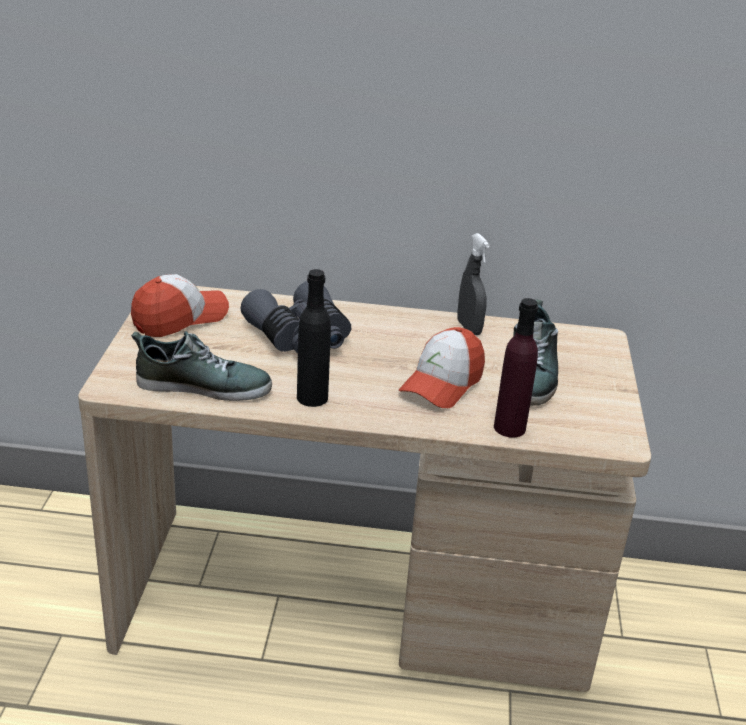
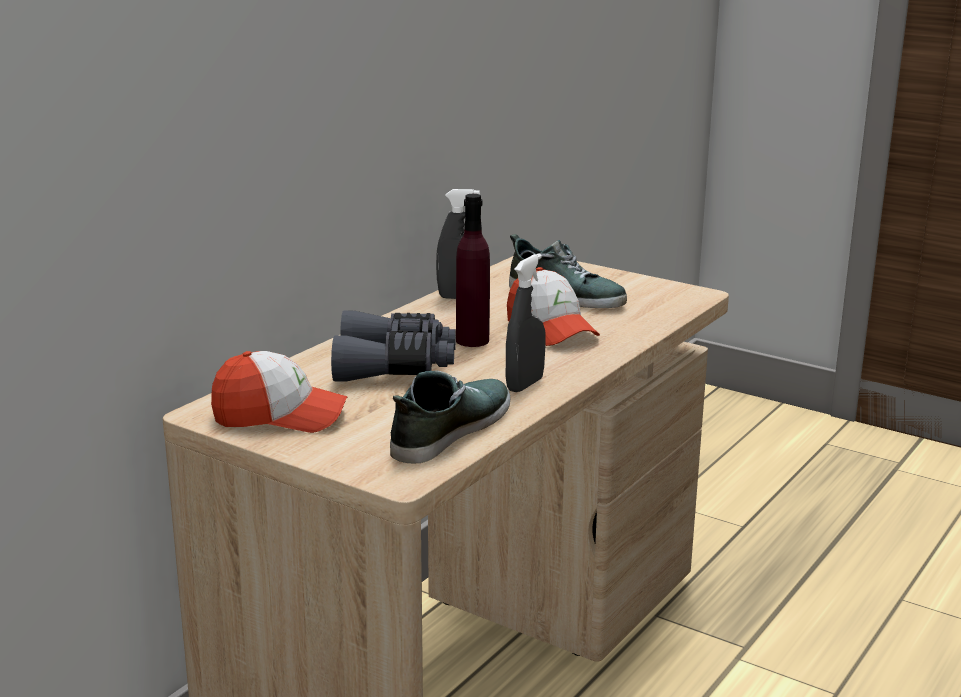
camera: 60 degrees left, 10 degrees down
(180, 318) = (280, 416): cap -> cap turned 105 degrees clockwise
(312, 397) = (524, 385): black bottle -> grey spray bottle
(509, 428) = (646, 323): purple bottle -> purple bottle (472, 340)

